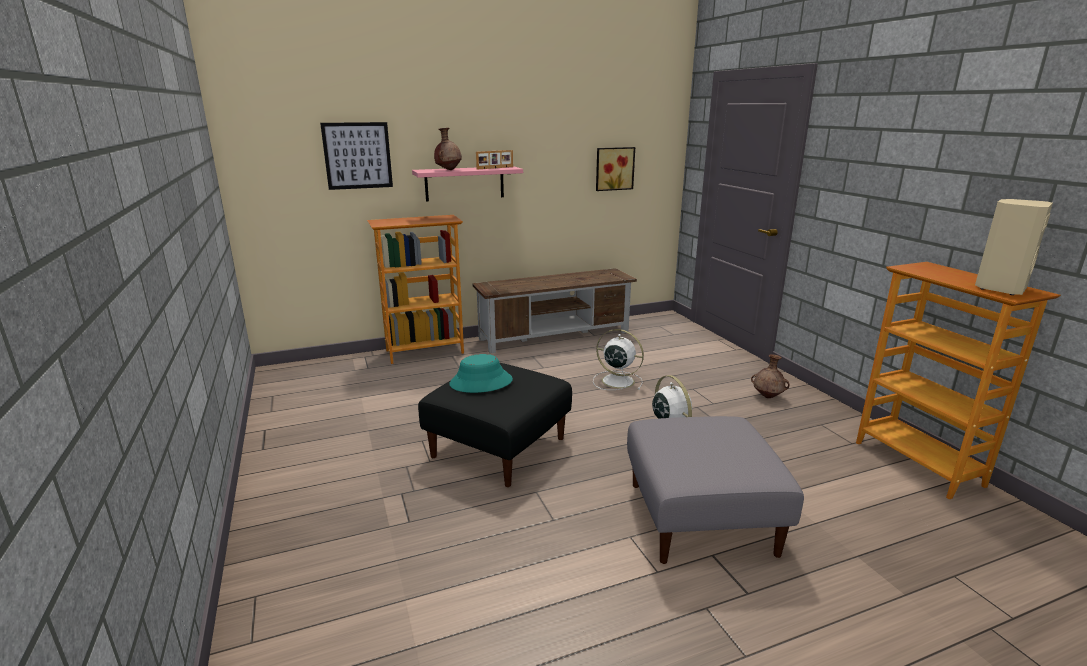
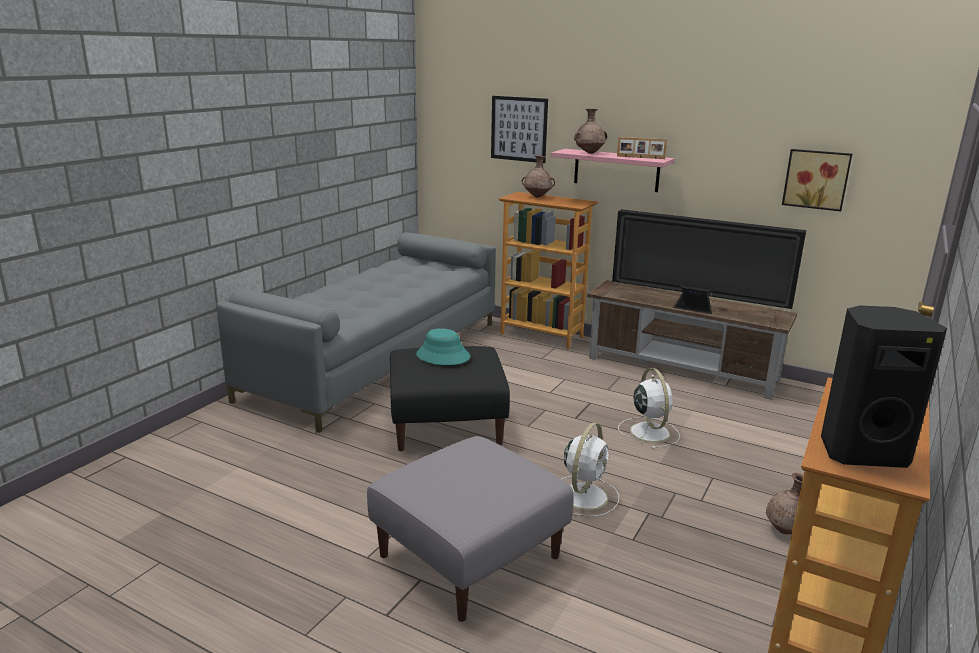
camera: 50 degrees right, 0 degrees up
(324, 430) = (377, 358): none -> grey sofa
(399, 220) = (537, 197): none -> brown vase
(570, 283) = (696, 309): none -> television
(999, 288) = (861, 451): beige speaker -> black speaker

